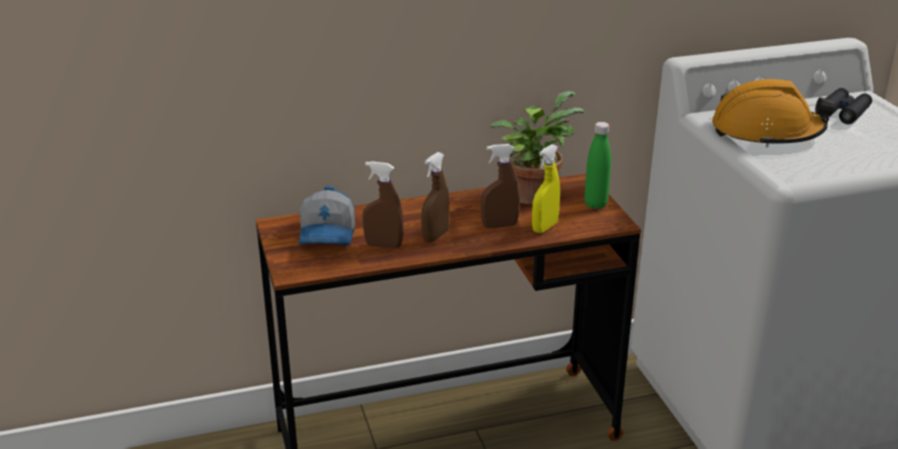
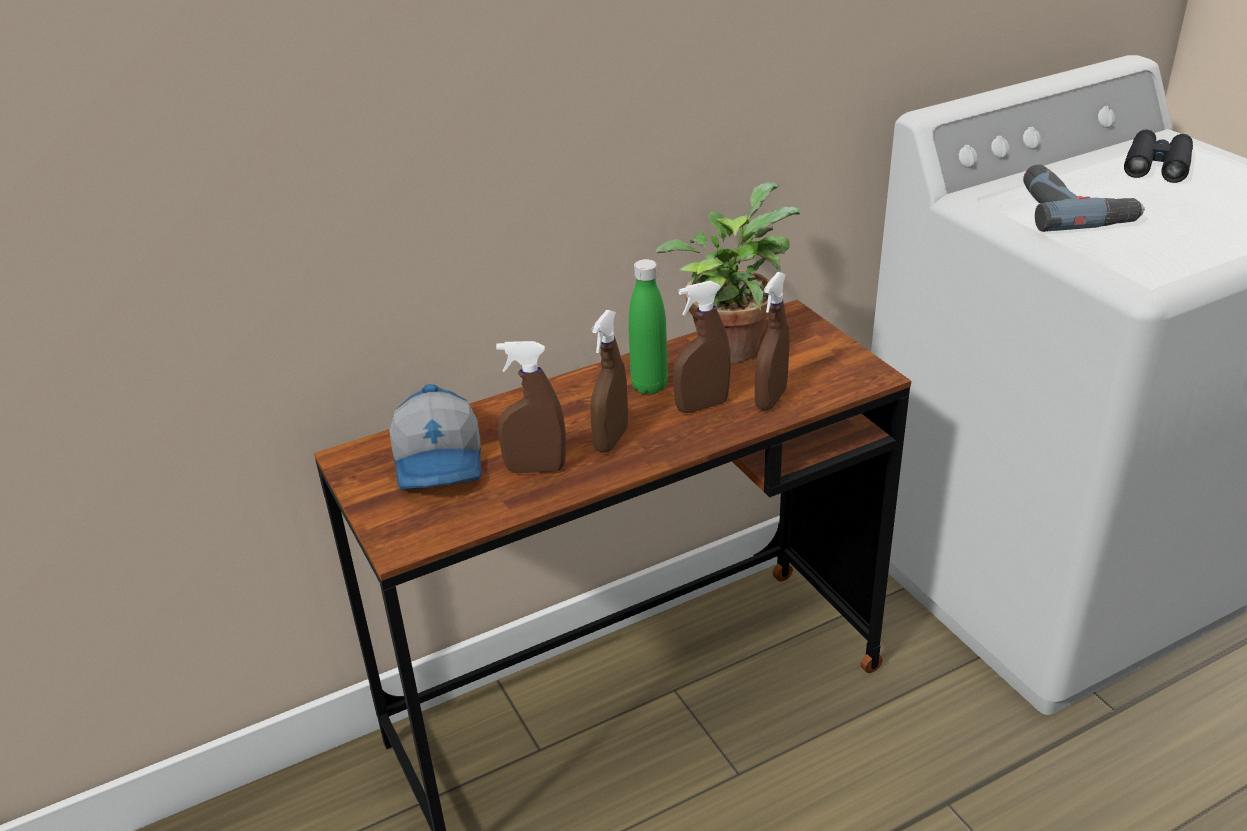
camera: 10 degrees left, 5 degrees up
(545, 227) = (771, 399): yellow spray bottle -> brown spray bottle
(595, 204) = (828, 349): green bottle -> green bottle (649, 386)
(766, 132) = (1072, 210): orange hard hat -> power drill

